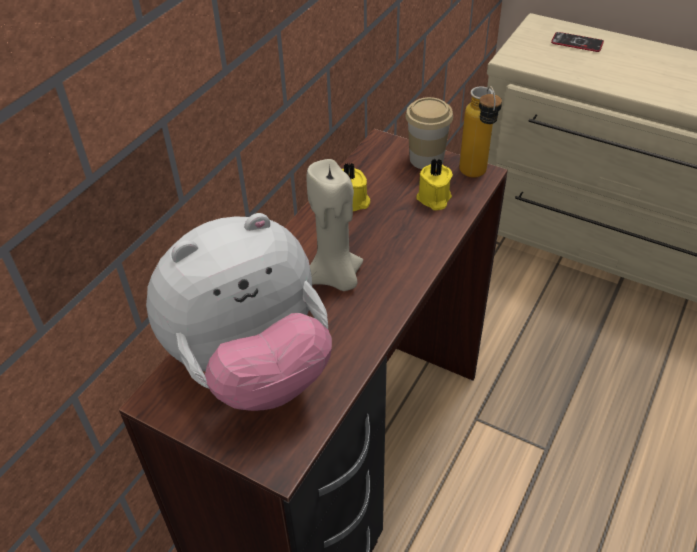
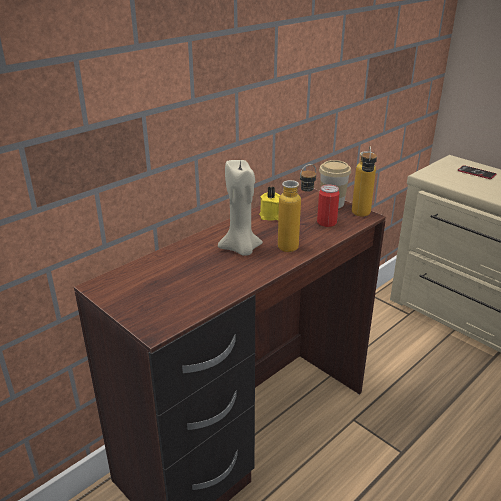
camera: 15 degrees right, 15 degrees down
(252, 367) = (164, 282): plush toy -> none
(408, 253) = (295, 245): none -> bottle
(433, 199) = (326, 222): yellow candle -> can

